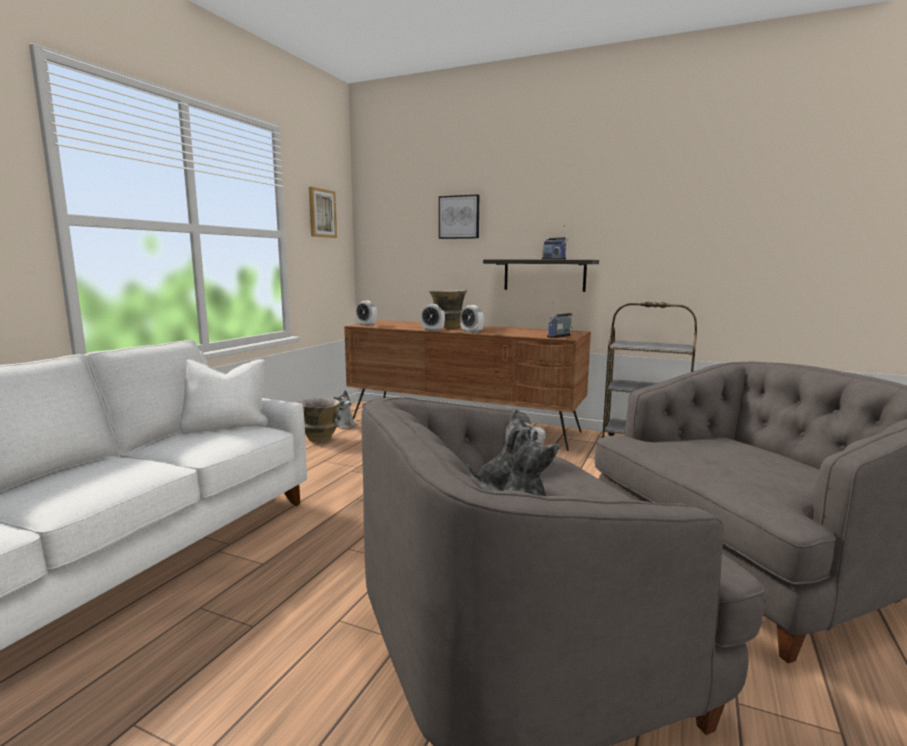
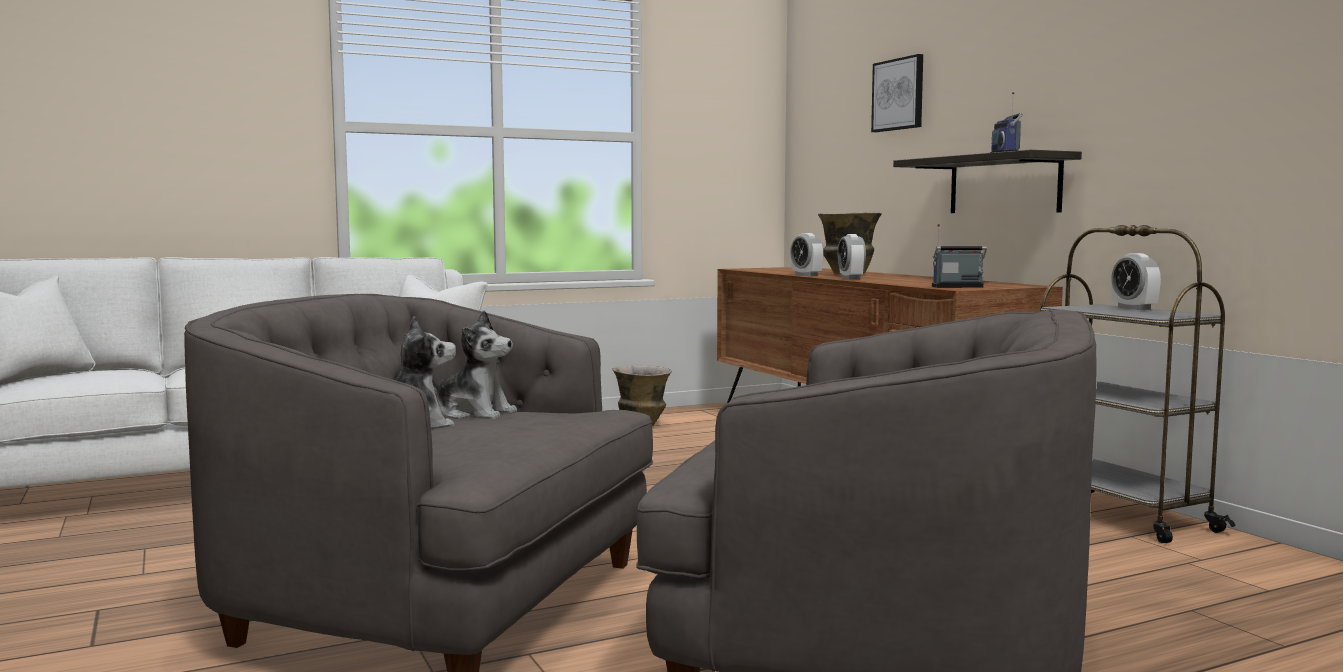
camera: 40 degrees right, 5 degrees down
(322, 213) = (717, 105): picture -> none
(342, 425) = (700, 417): plush toy -> none
(366, 325) = (750, 269): alarm clock -> alarm clock (1134, 308)

